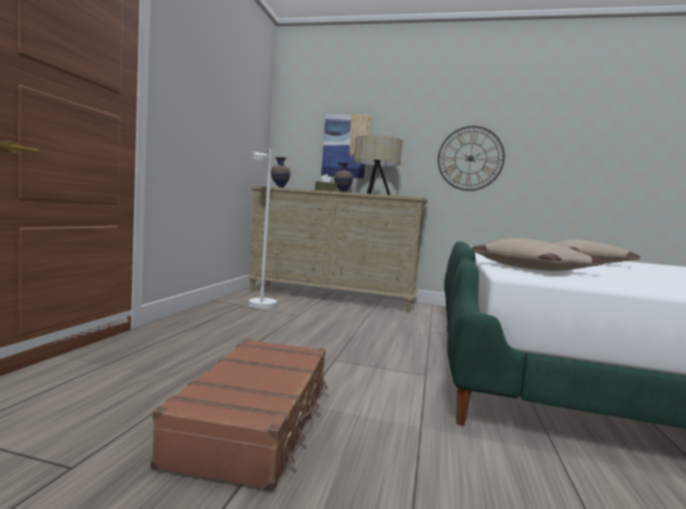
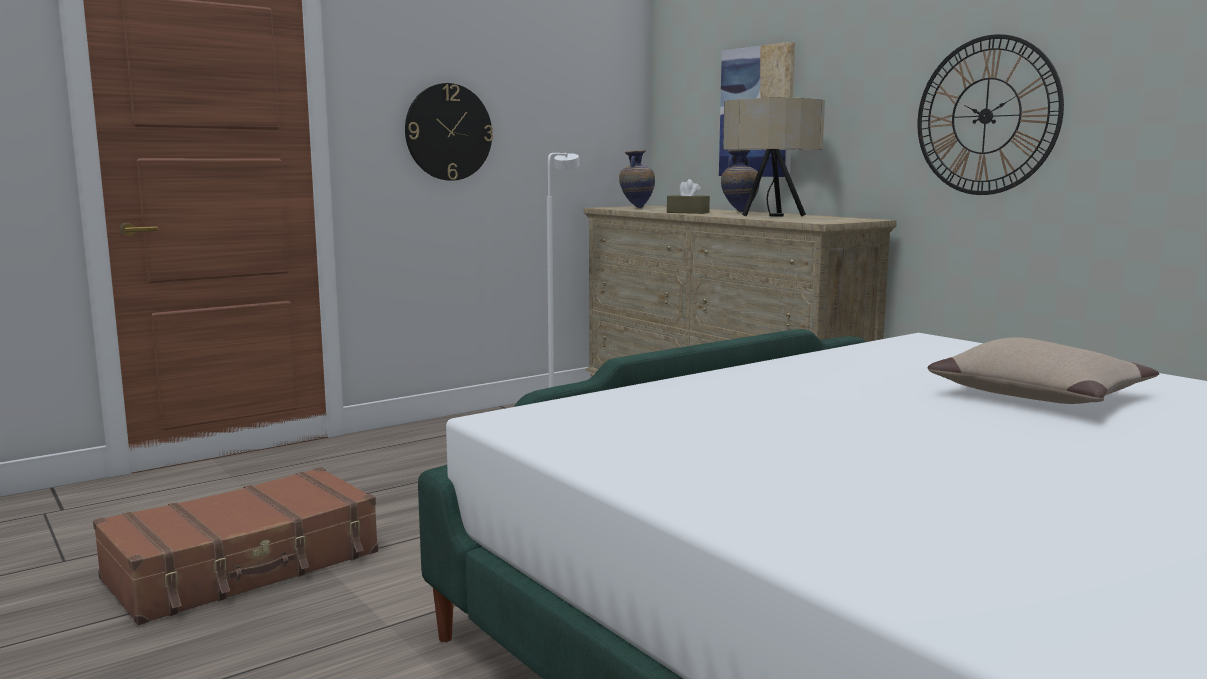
camera: 40 degrees right, 5 degrees up
(202, 126) = (448, 132): none -> wall clock
(534, 269) = (660, 407): beige pillow -> none

